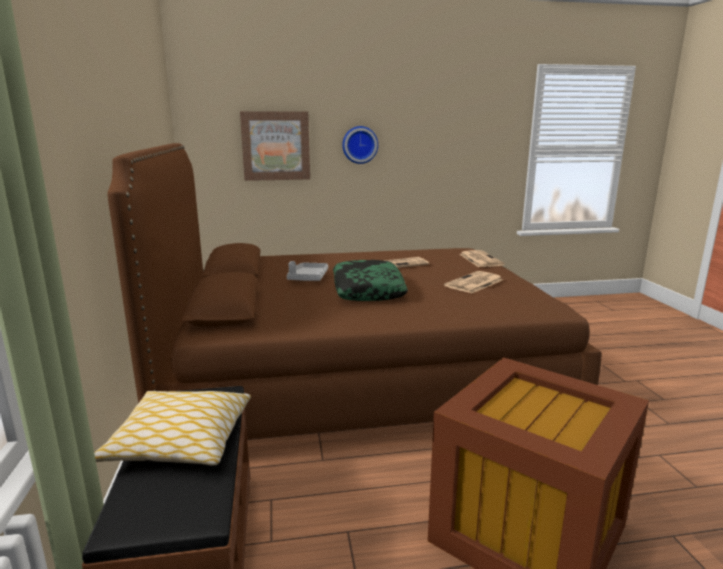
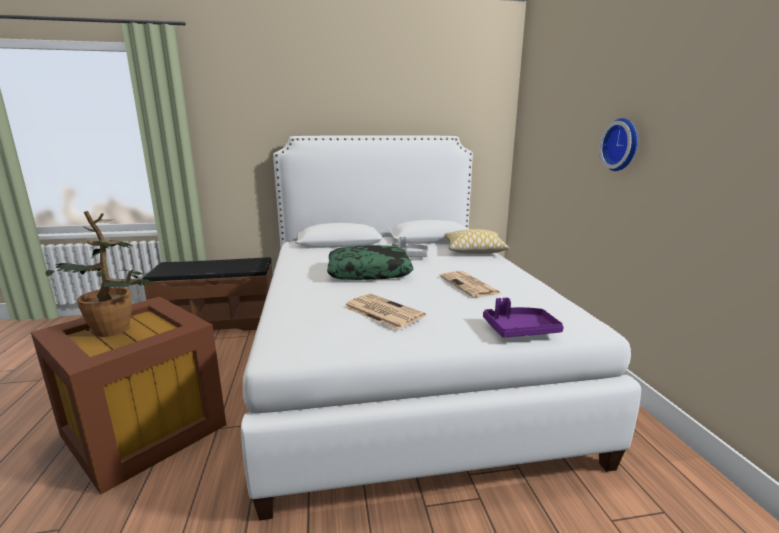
camera: 90 degrees right, 0 degrees up
(180, 441) = (216, 265): pillow -> pillow (473, 250)
(276, 146) = (559, 143): picture -> none
(357, 376) = (399, 360): brown bed -> white bed
(480, 259) = (520, 330): newspaper -> purple tray
(544, 419) = (116, 332): none -> potted plant

